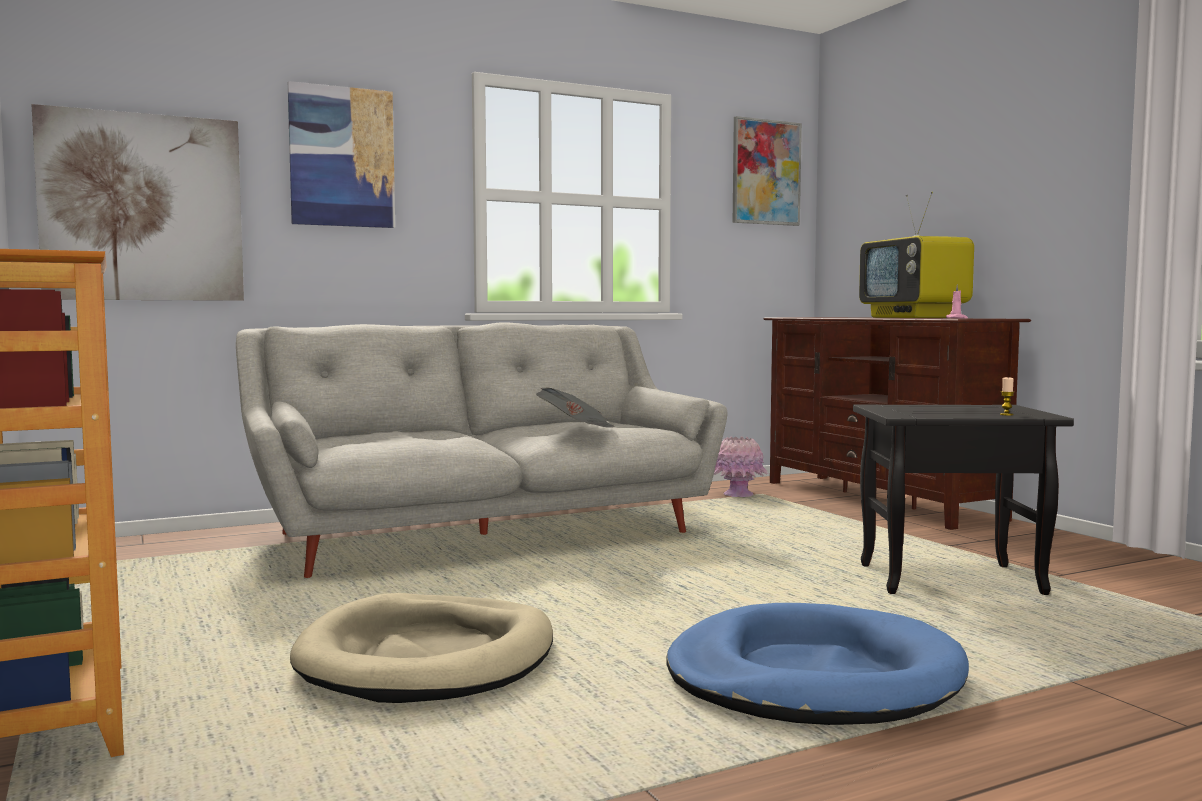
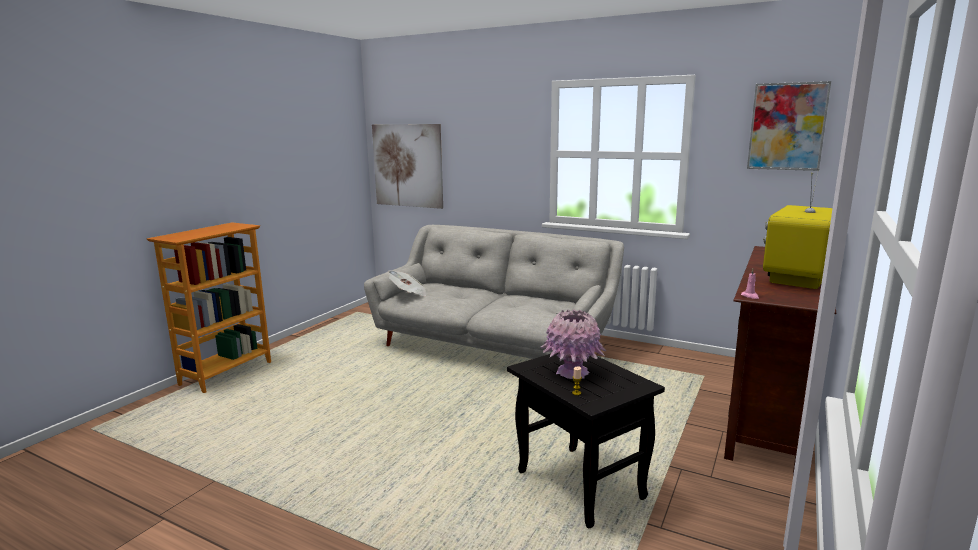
camera: 55 degrees right, 10 degrees up
(342, 157) = (484, 137): picture -> none
(428, 658) = (316, 399): beige dog bed -> none
(576, 430) = (509, 309): newspaper -> newspaper (408, 293)
(738, 495) = (688, 370): pink vase -> pink vase (572, 372)
(813, 677) = (357, 483): blue dog bed -> none

